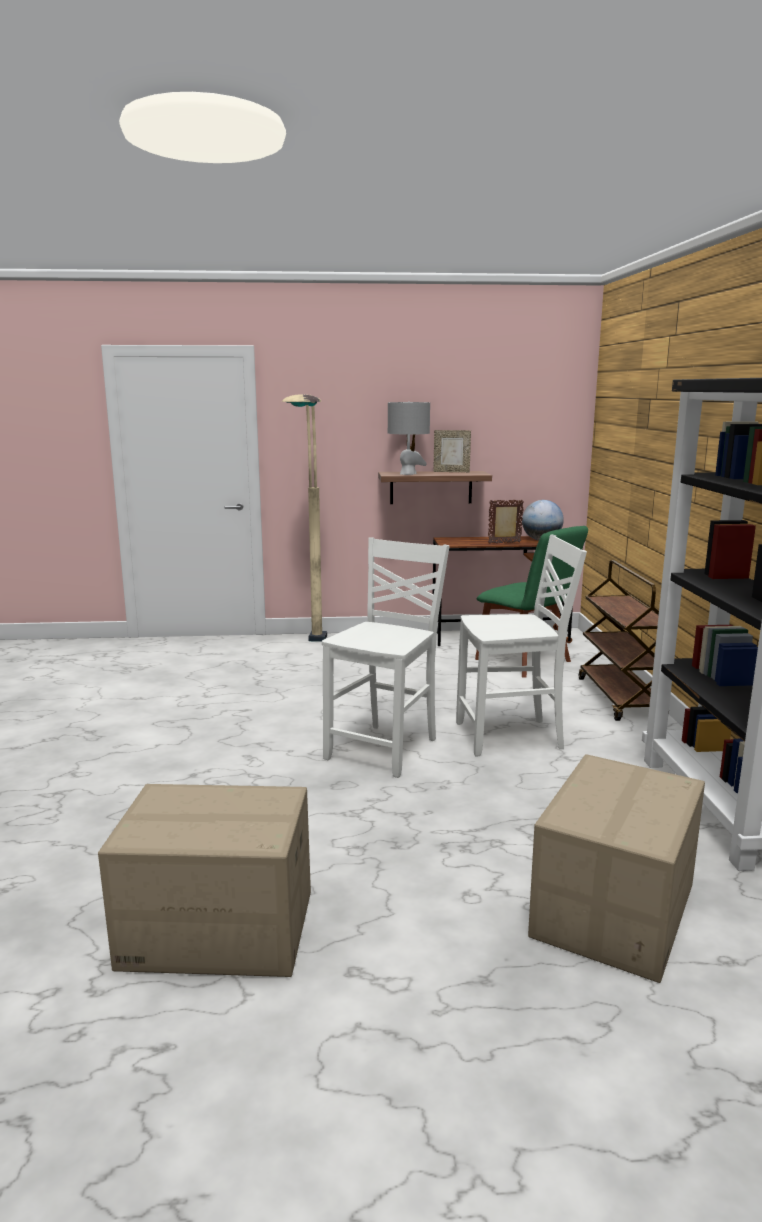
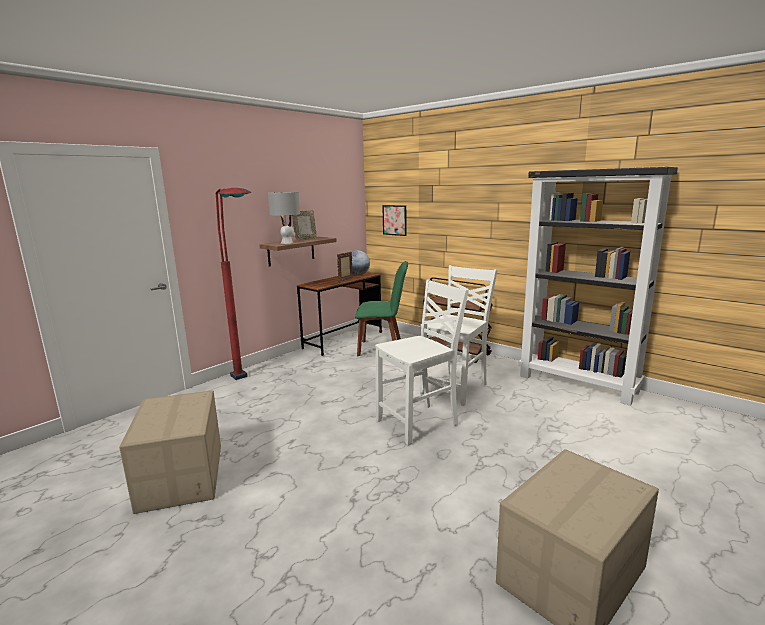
camera: 45 degrees left, 0 degrees up
(311, 650) = (250, 385): beige floor lamp -> red floor lamp
(385, 749) = (419, 423): white chair -> white chair turned 75 degrees clockwise
(612, 456) = (394, 220): none -> picture
(615, 911) = (642, 444): cardboard box -> cardboard box (182, 477)

